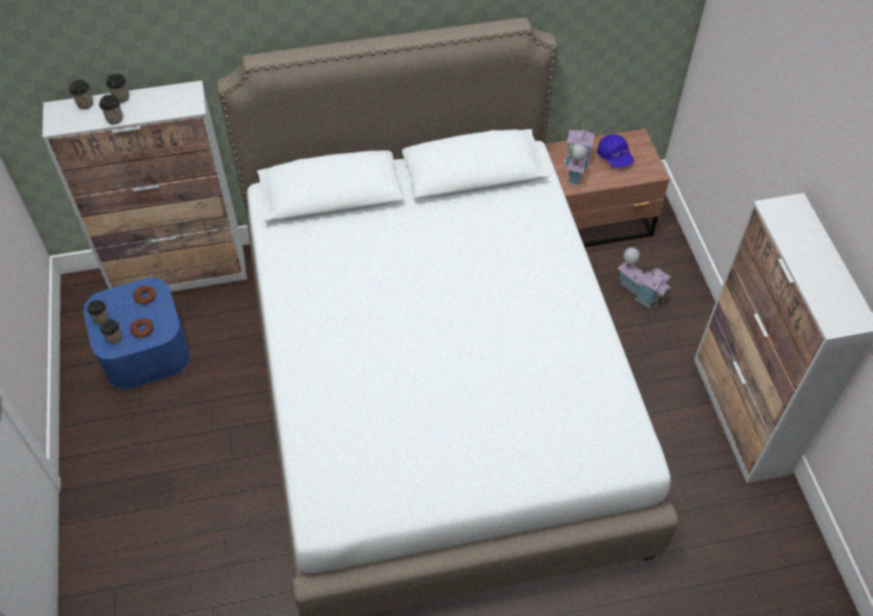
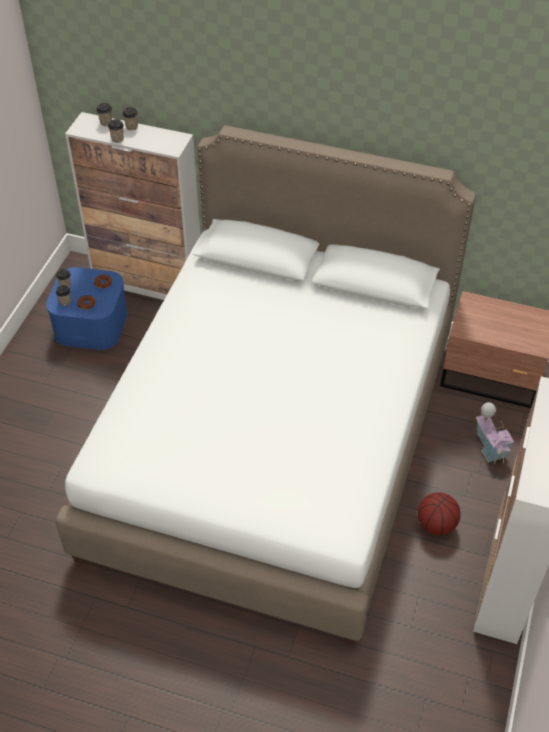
camera: 30 degrees right, 5 degrees down
(575, 168) = (473, 319): toy house -> none
(614, 157) = (513, 323): blue cap -> none
(645, 394) = (436, 525): none -> basketball

